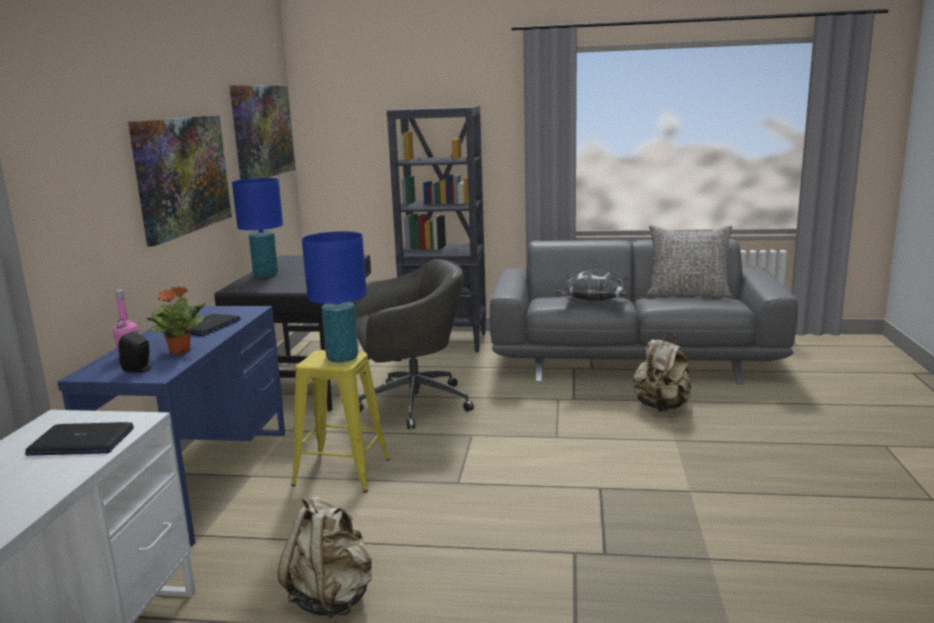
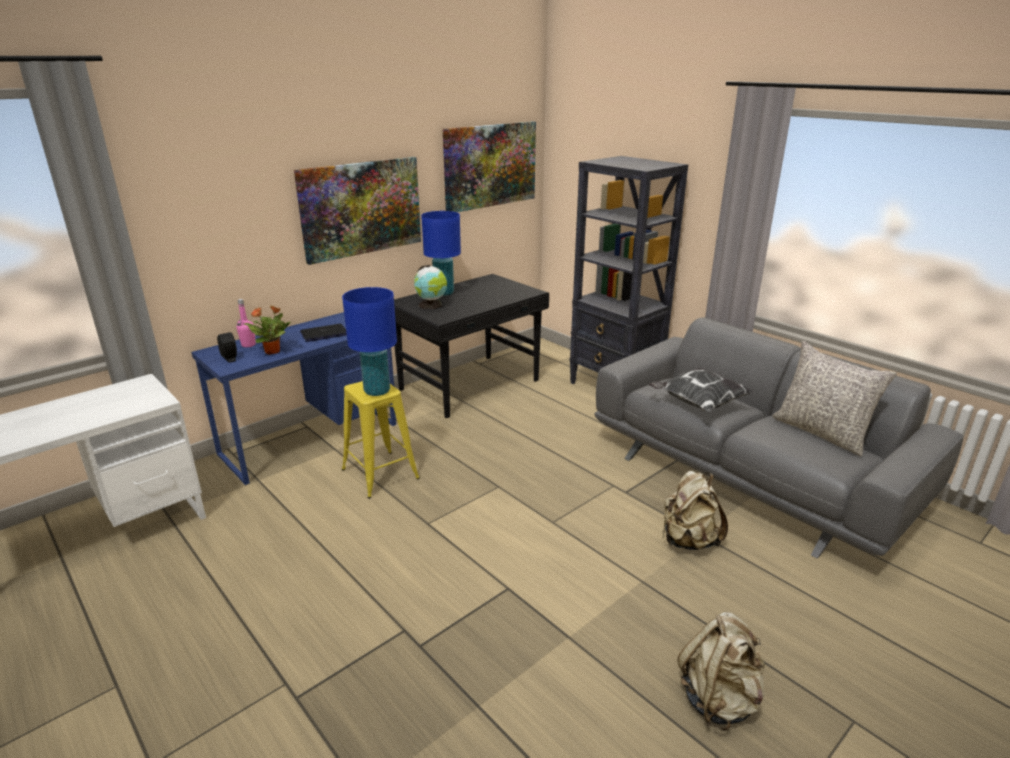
camera: 40 degrees right, 10 degrees up
(80, 442) = (116, 405): laptop -> none
(276, 284) = (431, 305): none -> globe
(332, 598) = (246, 565): beige backpack -> beige backpack (719, 699)
(411, 404) = (501, 437): grey office chair -> none

